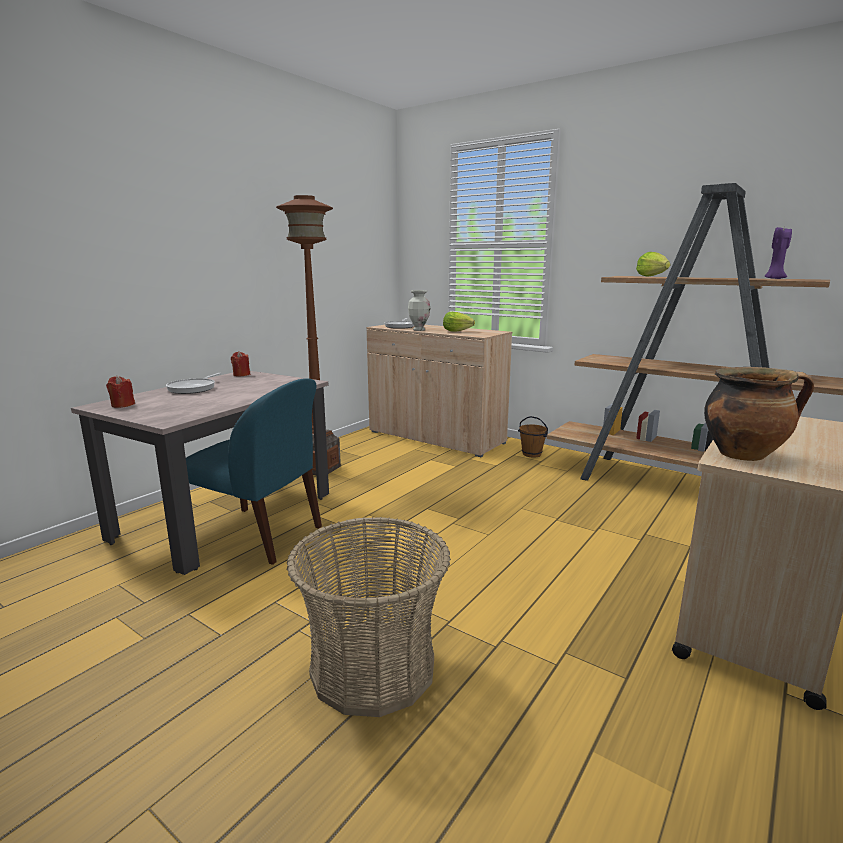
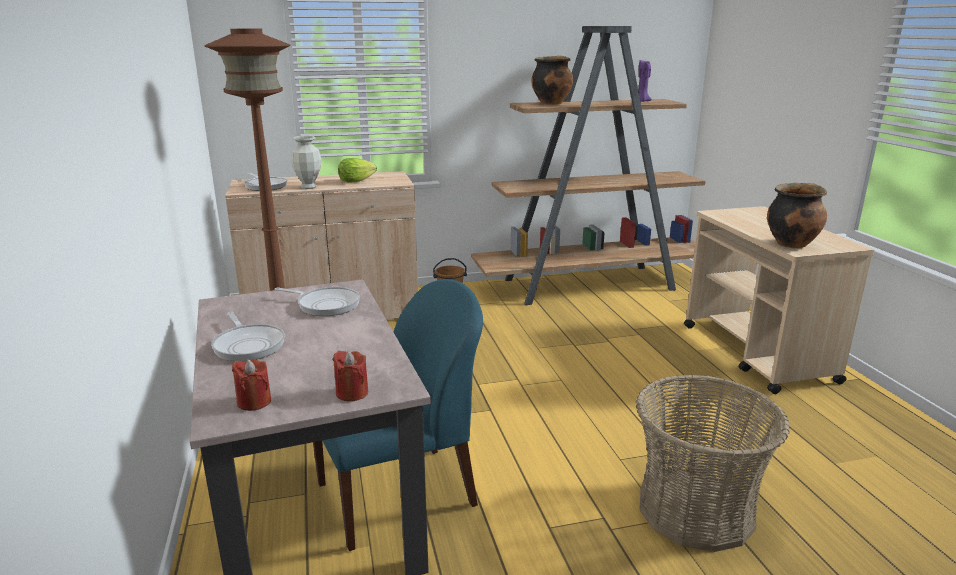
camera: 50 degrees left, 5 degrees up
(241, 374) = (228, 306): red candle -> red candle (352, 393)
(272, 385) = (325, 305): none -> frying pan
(651, 276) = (551, 103): lettuce -> cooking pot

